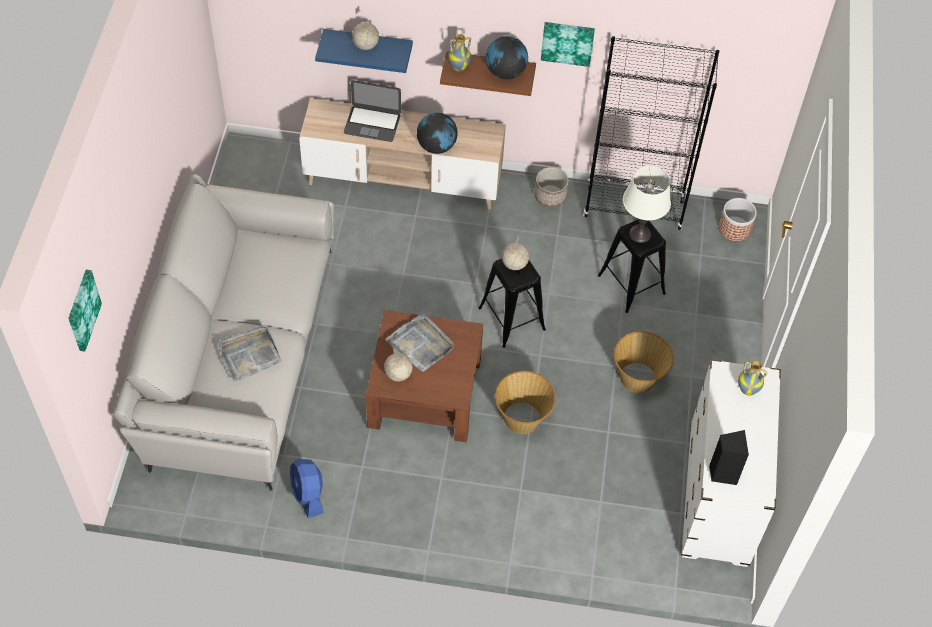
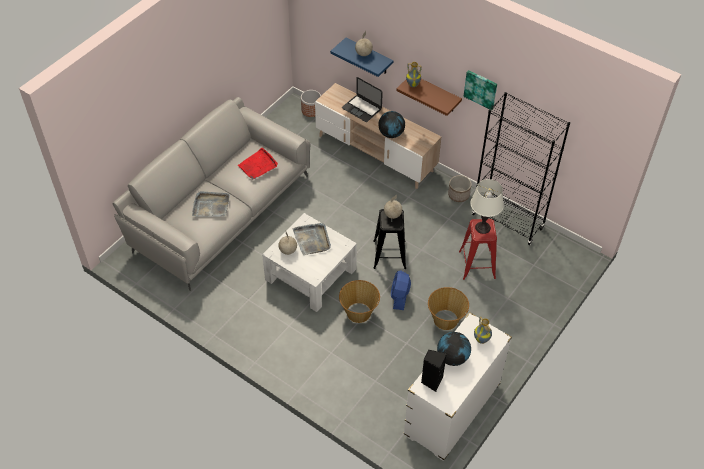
camera: 30 degrees right, 5 degrees down
(82, 310) = (97, 125): picture -> none
(277, 266) = (258, 165): none -> red tray
(308, 494) = (208, 301): blue fan -> blue fan (400, 296)
(425, 392) = (311, 274): brown coffee table -> white coffee table
(505, 72) = (439, 97): globe -> globe (452, 357)
(631, 284) = (477, 264): black stool -> red stool
(735, 228) = (566, 258): planter -> planter (311, 110)

